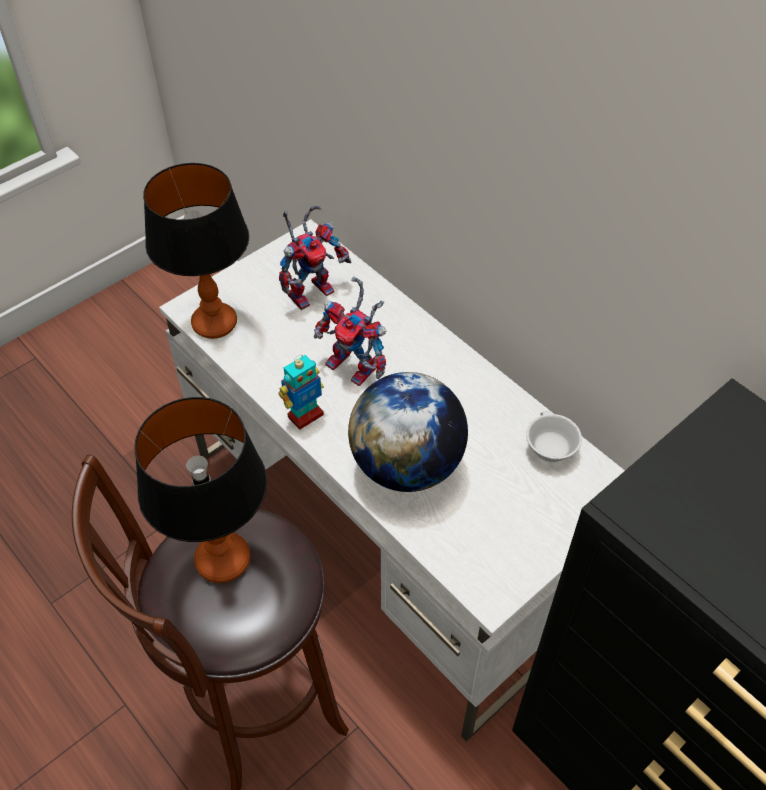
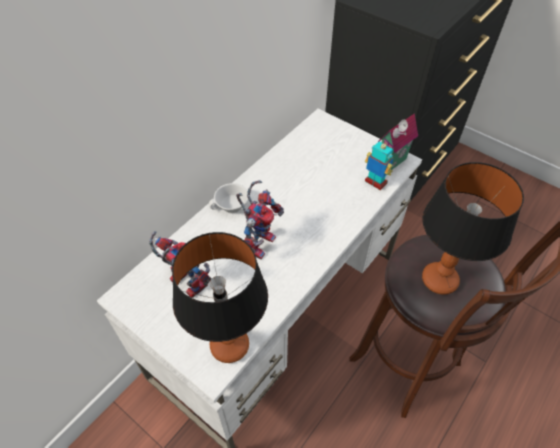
camera: 100 degrees left, 0 degrees up
(305, 415) = (308, 263): toy robot -> toy robot (375, 182)
(407, 465) = (332, 204): globe -> none
(484, 578) = (393, 163): none -> toy house
(548, 448) = (302, 144): white cup -> white cup (231, 207)

